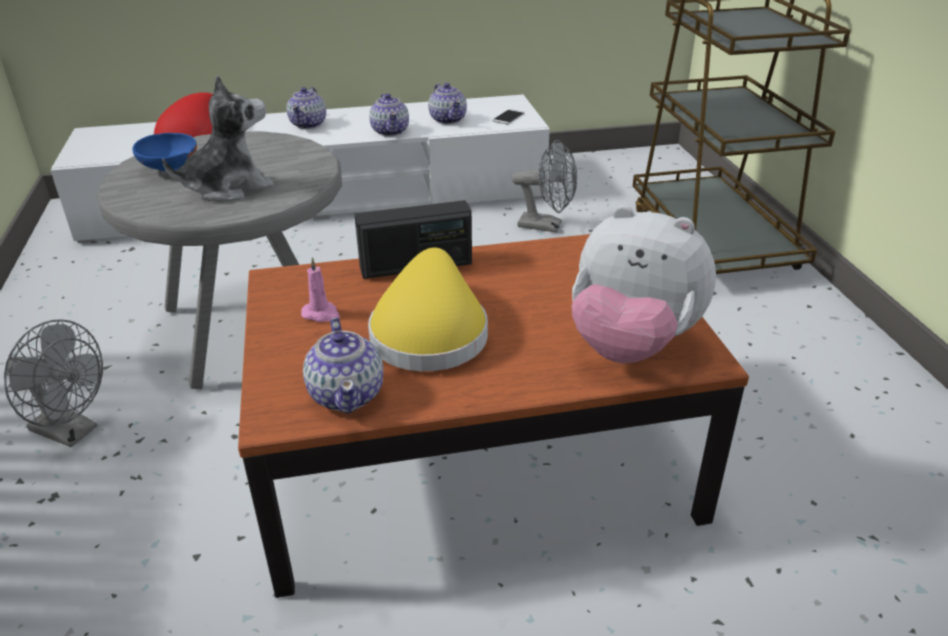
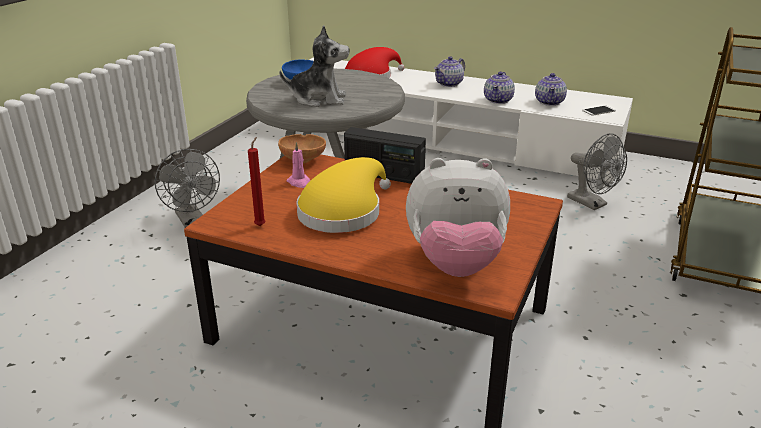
camera: 35 degrees right, 5 degrees down
(286, 280) = (304, 160): none -> brown bowl
(347, 394) = (261, 225): teapot -> red candle
(631, 346) = (455, 264): plush toy -> plush toy turned 60 degrees counterclockwise

